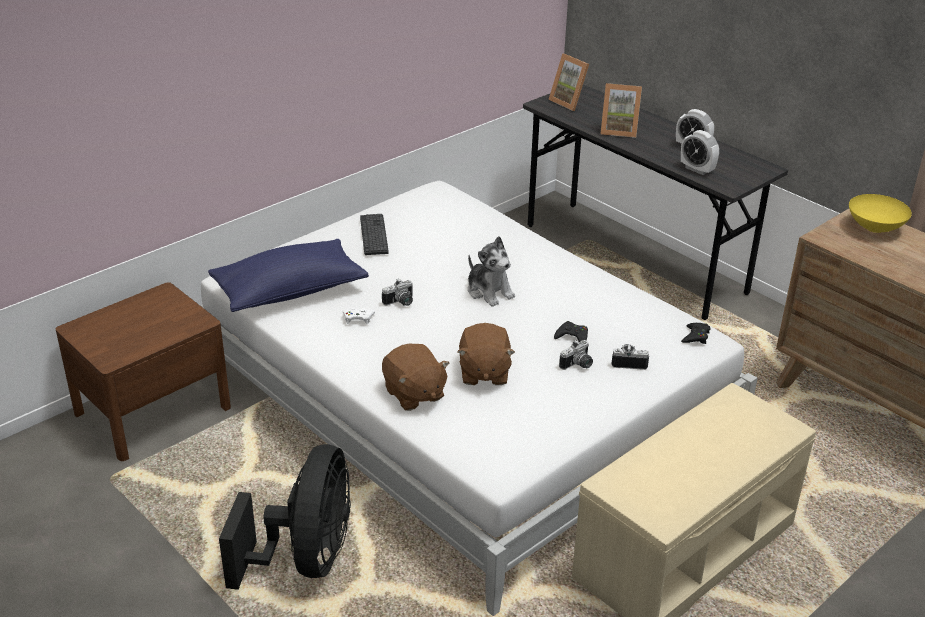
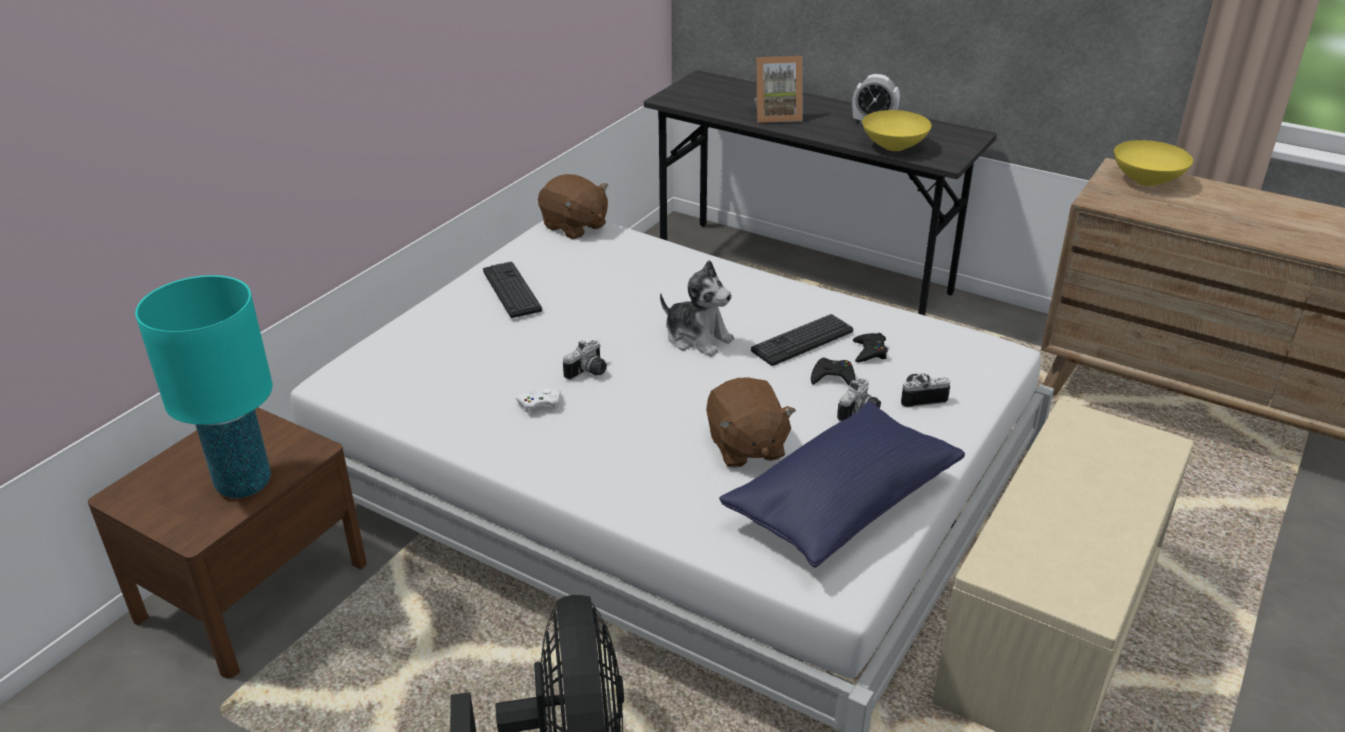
camera: 15 degrees left, 0 degrees up
(151, 334) = (244, 483): none -> turquoise table lamp
(289, 291) = (427, 384): blue pillow -> blue pillow (842, 503)
(414, 394) = (666, 496): brown plush toy -> brown plush toy (574, 227)
(564, 307) = (802, 341): none -> keyboard
(570, 102) = (699, 92): picture frame -> none
(695, 336) = (980, 349): black game controller -> black game controller (869, 352)
(697, 169) = (895, 147): alarm clock -> yellow bowl

